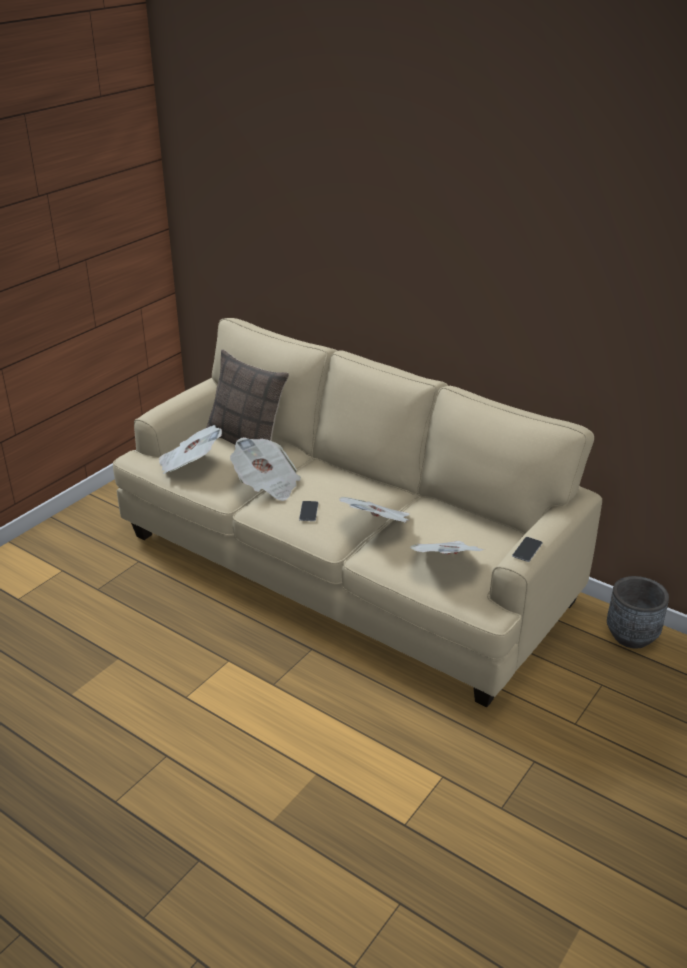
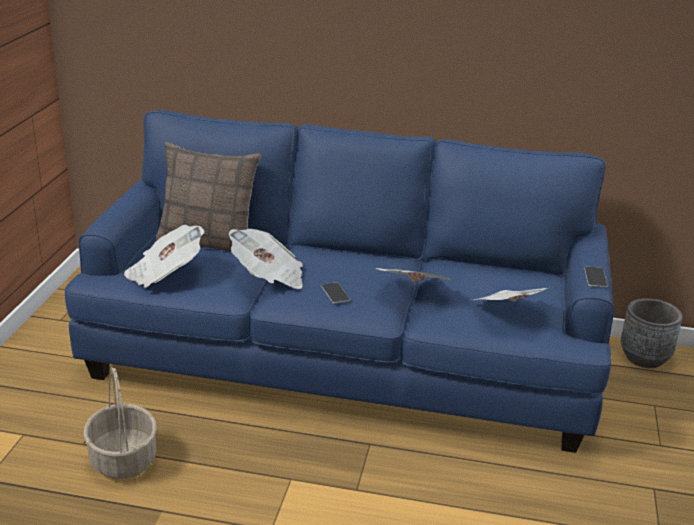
camera: 25 degrees left, 5 degrees down
(117, 609) = (122, 459): none -> basket
(344, 568) = (343, 359): beige sofa -> blue sofa

